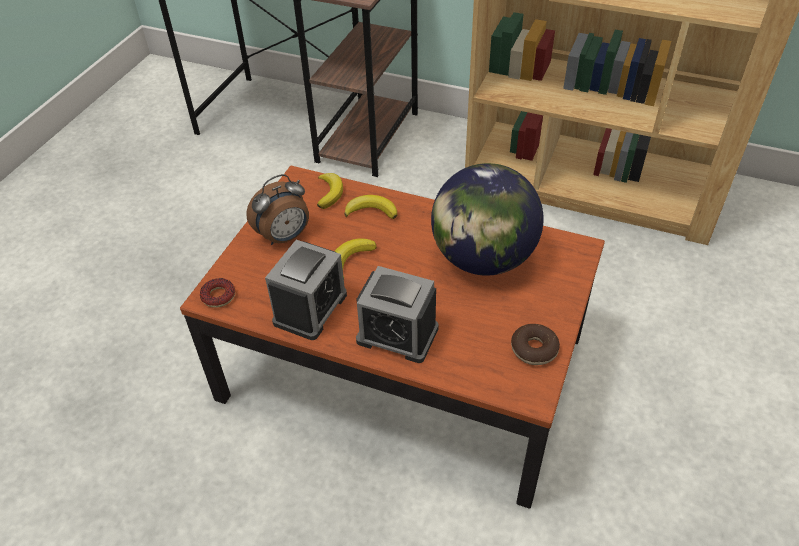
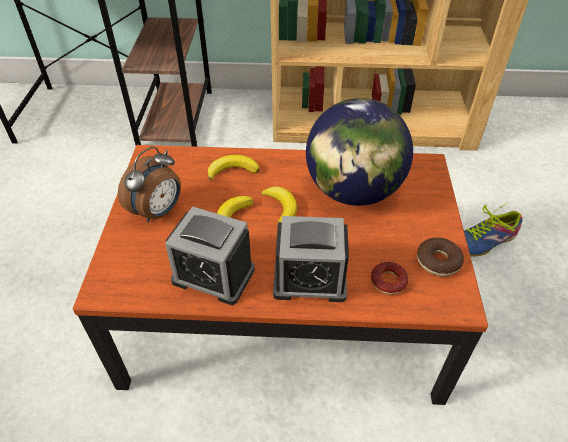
camera: 20 degrees left, 0 degrees up
(218, 296) = (111, 286): donut -> donut (388, 281)
(310, 308) = (213, 275): alarm clock -> alarm clock turned 105 degrees clockwise
(329, 192) = (185, 162): banana -> banana (281, 207)
(659, 353) = (482, 241): none -> shoe

